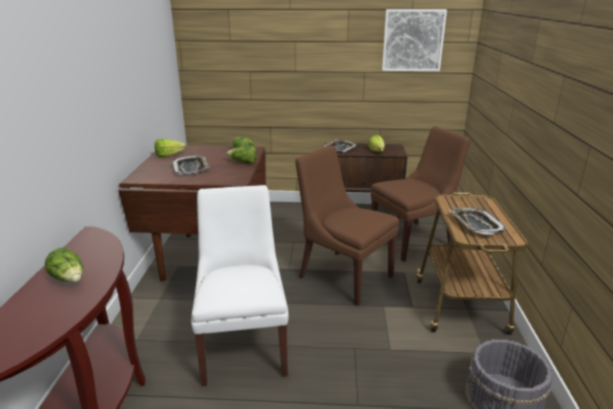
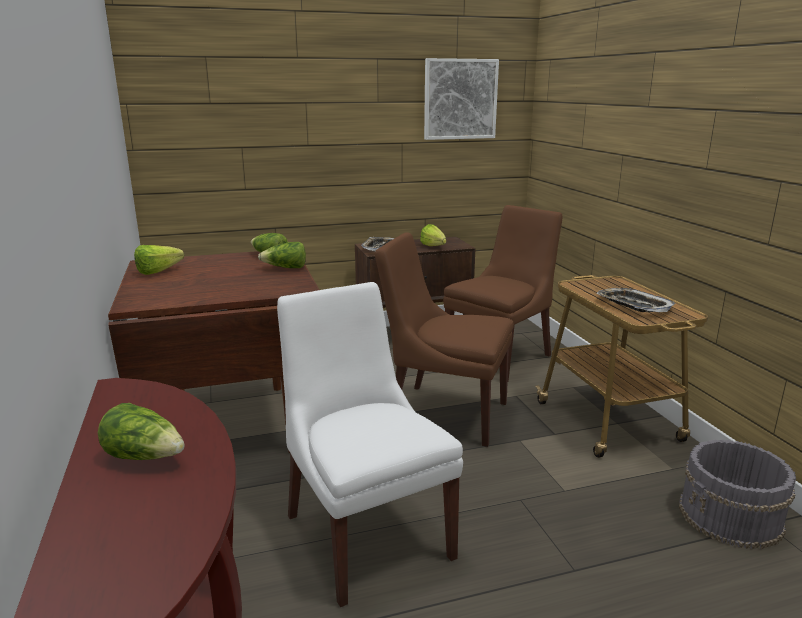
camera: 20 degrees left, 5 degrees down
(191, 168) = (212, 283): tray -> none

